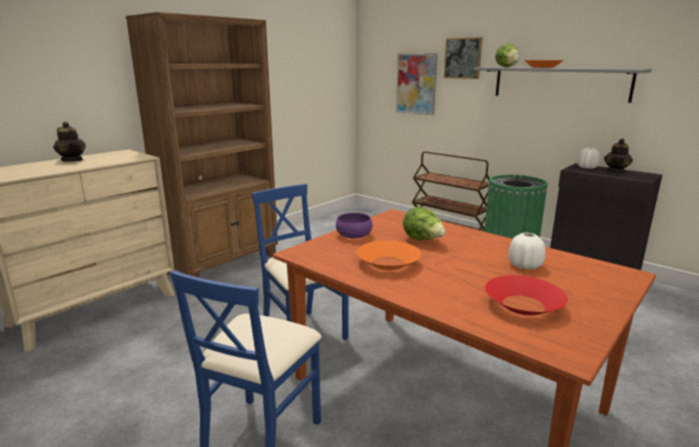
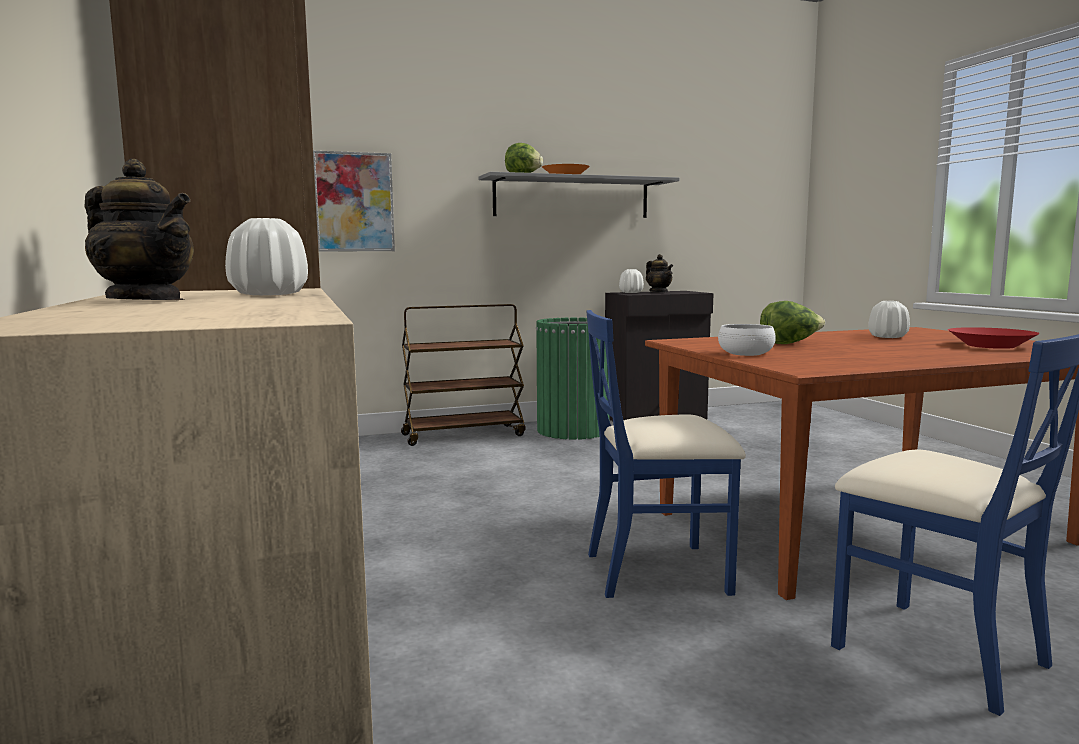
camera: 60 degrees left, 10 degrees down
(72, 160) = (146, 301): teapot -> teapot turned 45 degrees clockwise
(106, 161) = (270, 294): none -> white vase
(354, 235) = (745, 353): purple bowl -> white bowl
(388, 263) = (863, 355): orange bowl -> none
(463, 58) = (436, 163): picture -> none

